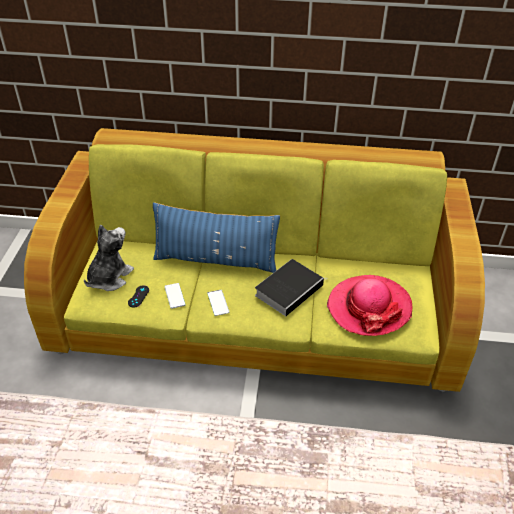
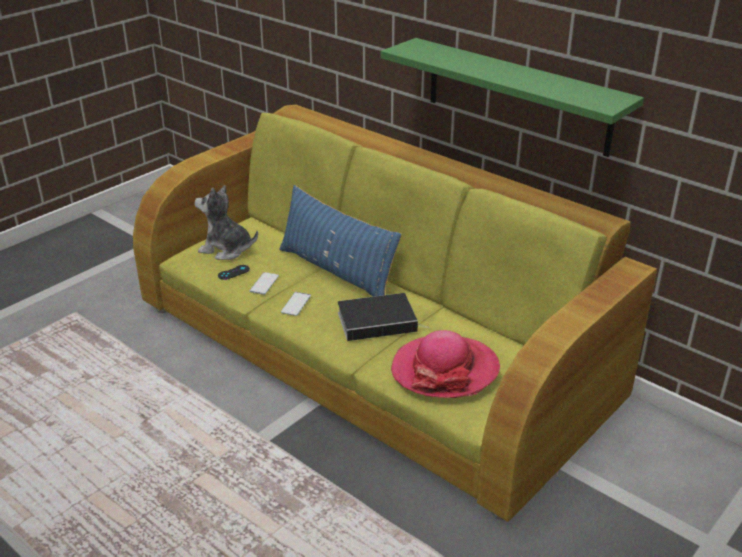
camera: 35 degrees right, 10 degrees down
(109, 277) = (226, 249): plush toy -> plush toy turned 135 degrees counterclockwise
(336, 79) = (517, 96): none -> green shelf

